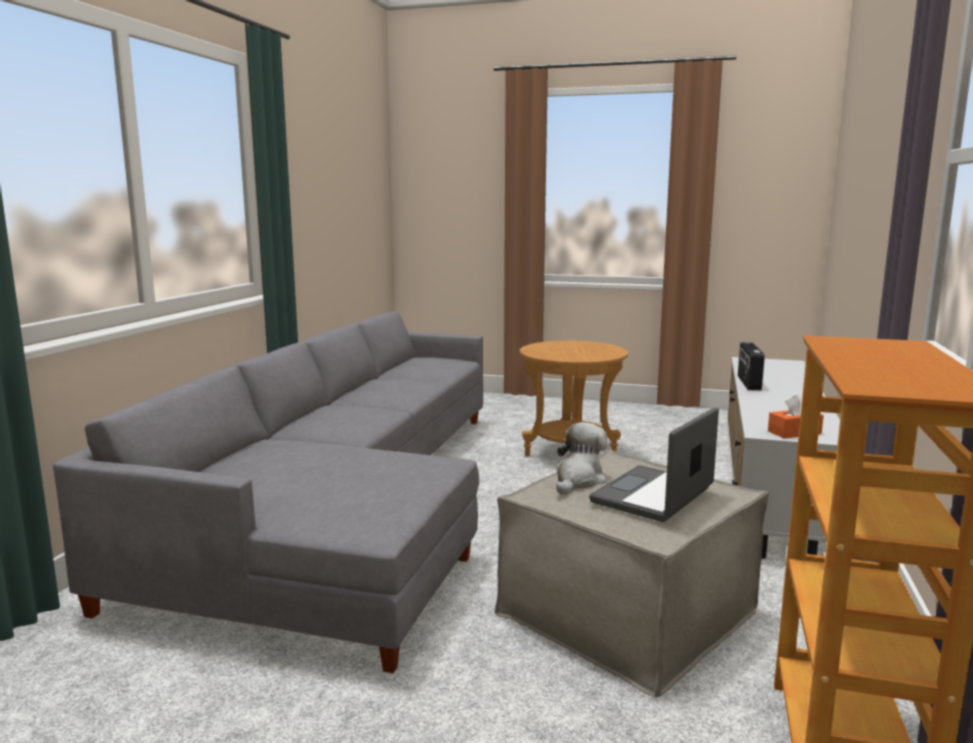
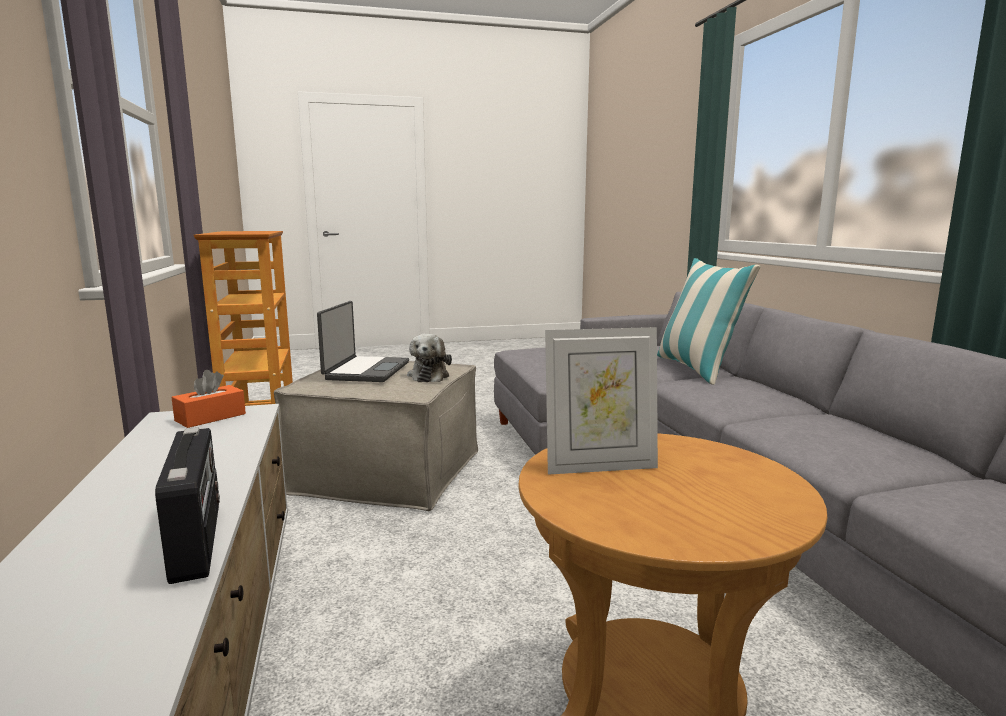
camera: 150 degrees right, 0 degrees up
(293, 439) = (697, 369): none -> pillow
(588, 354) = (600, 466): none -> picture frame

